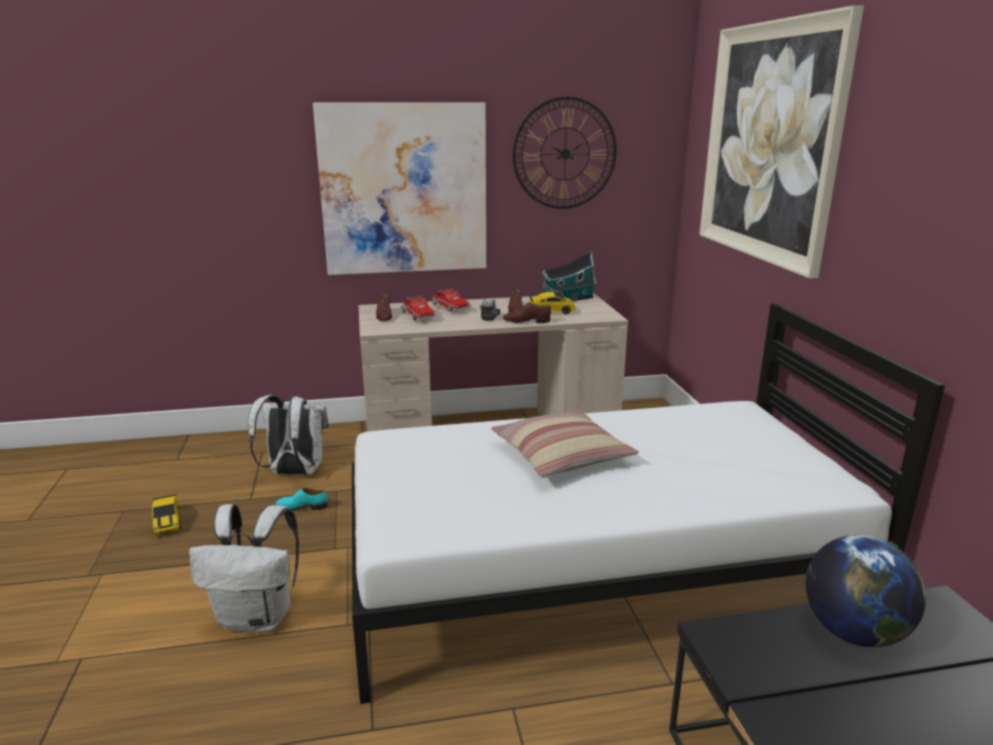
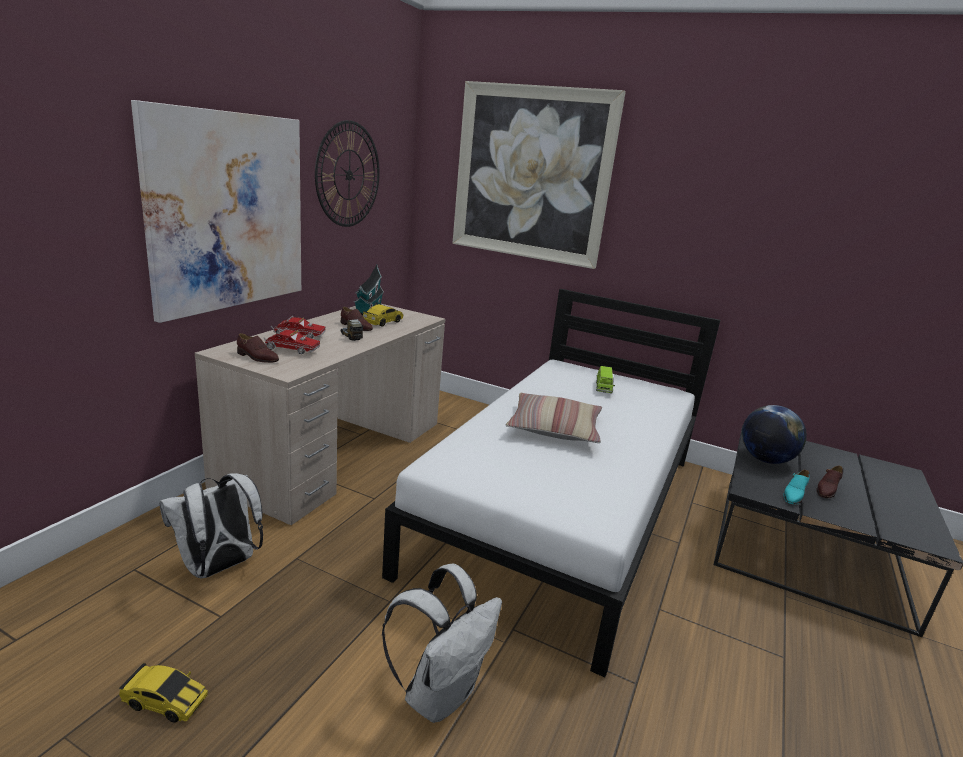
camera: 55 degrees left, 0 degrees up
(302, 506) = (292, 590): turquoise shoe -> turquoise shoe (794, 495)
(526, 321) = (387, 334): brown shoe -> brown shoe (827, 489)
(733, 446) = (603, 388): none -> green toy car

